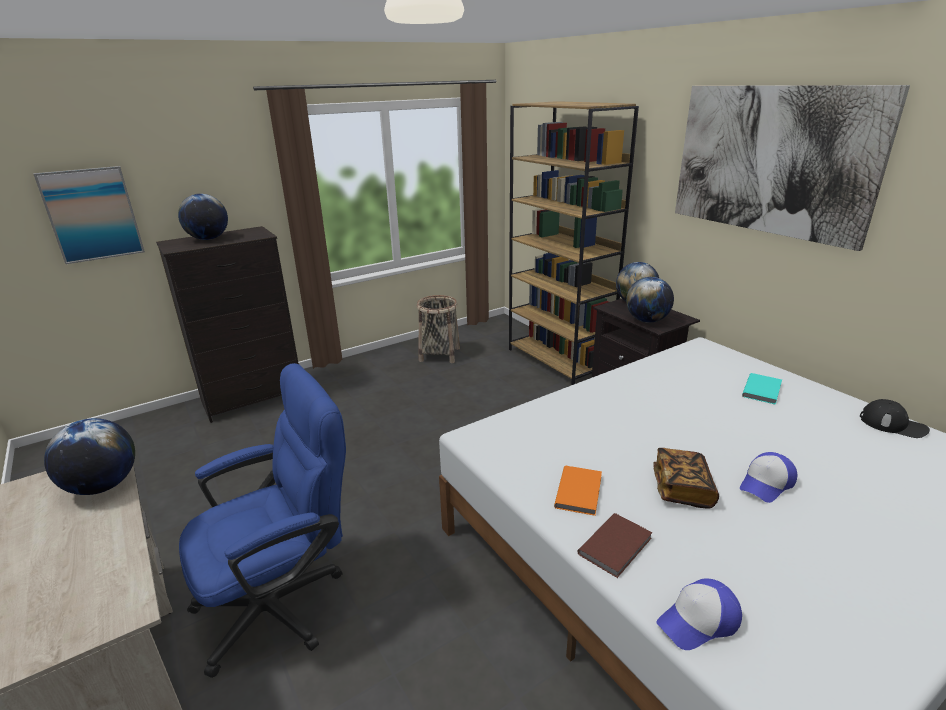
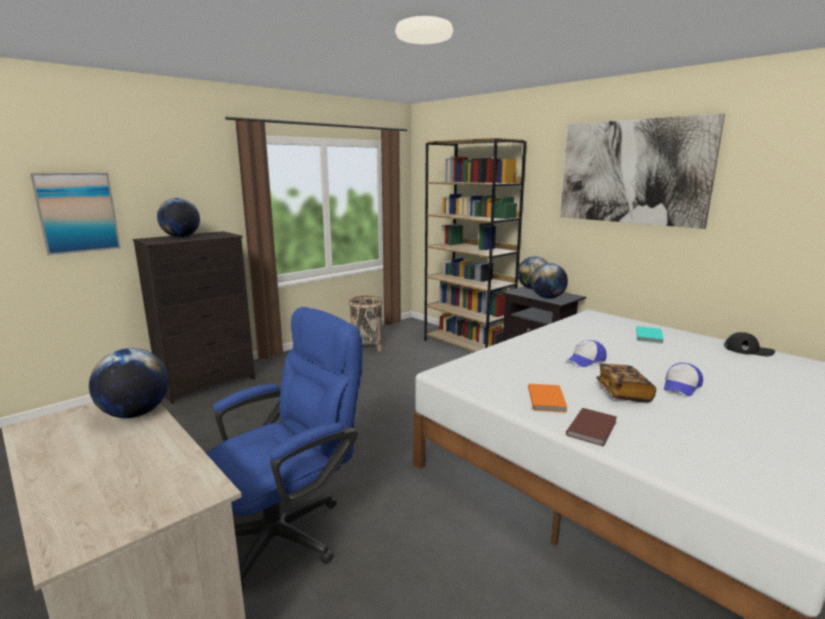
camera: 10 degrees left, 10 degrees down
(699, 621) = (677, 465): cap -> cap (586, 360)

